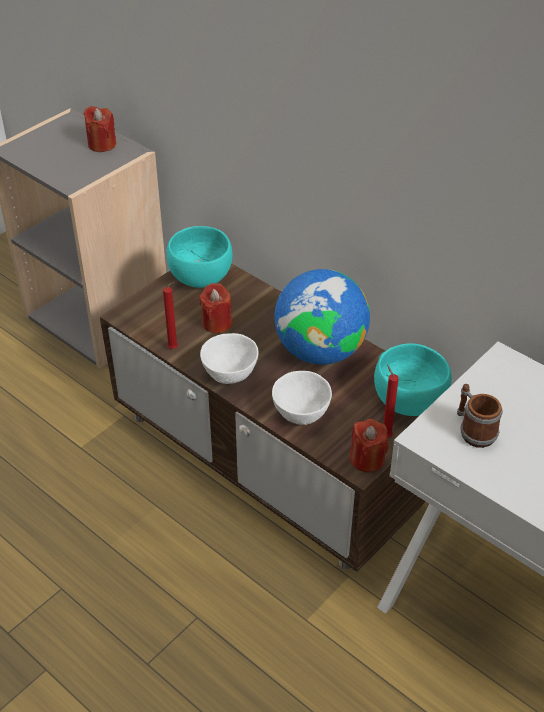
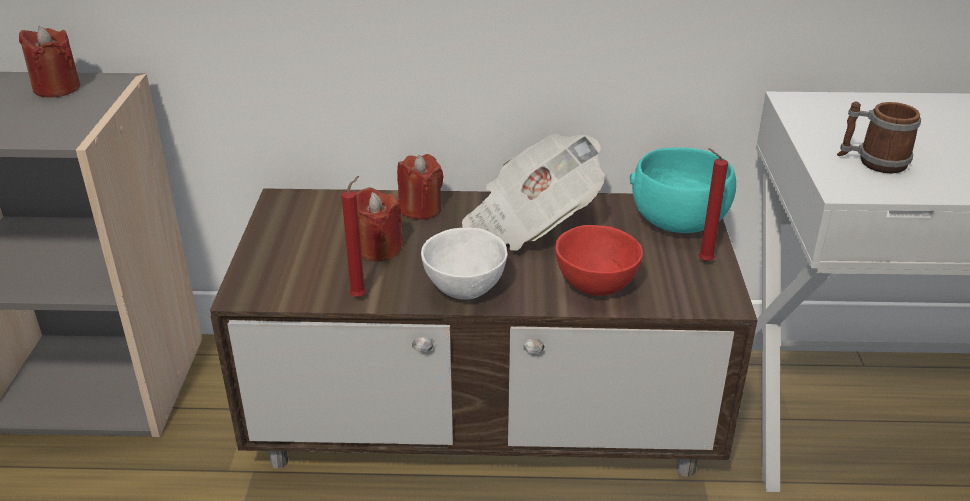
camera: 40 degrees left, 10 degrees down
(200, 277) = (297, 216): turquoise bowl -> none
(301, 413) = (595, 285): white bowl -> red bowl
(320, 351) = (531, 222): globe -> newspaper
(367, 459) = (719, 290): red candle -> red candle (420, 209)

